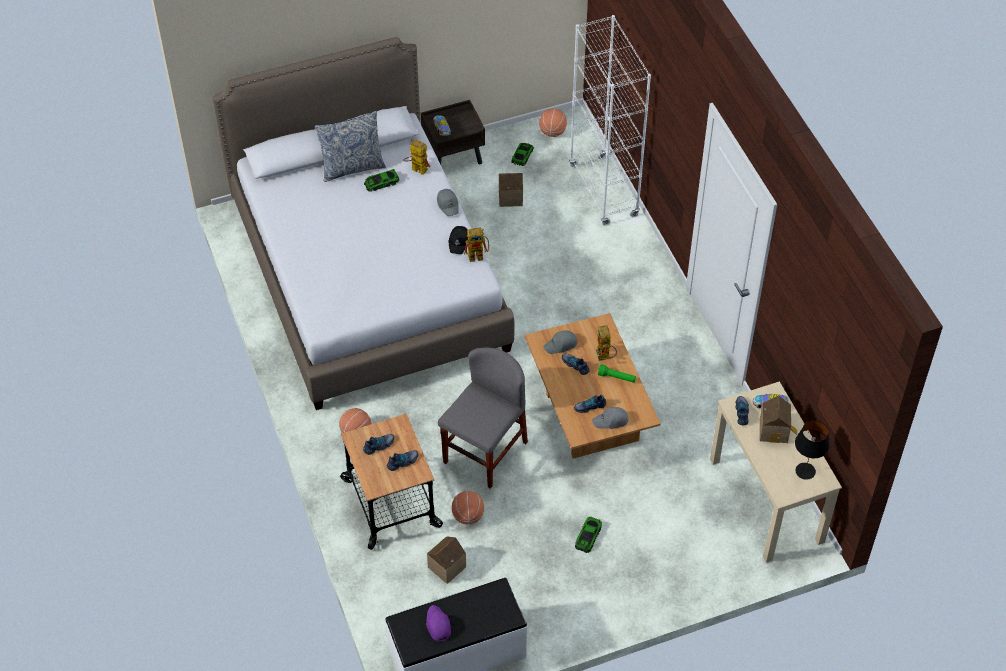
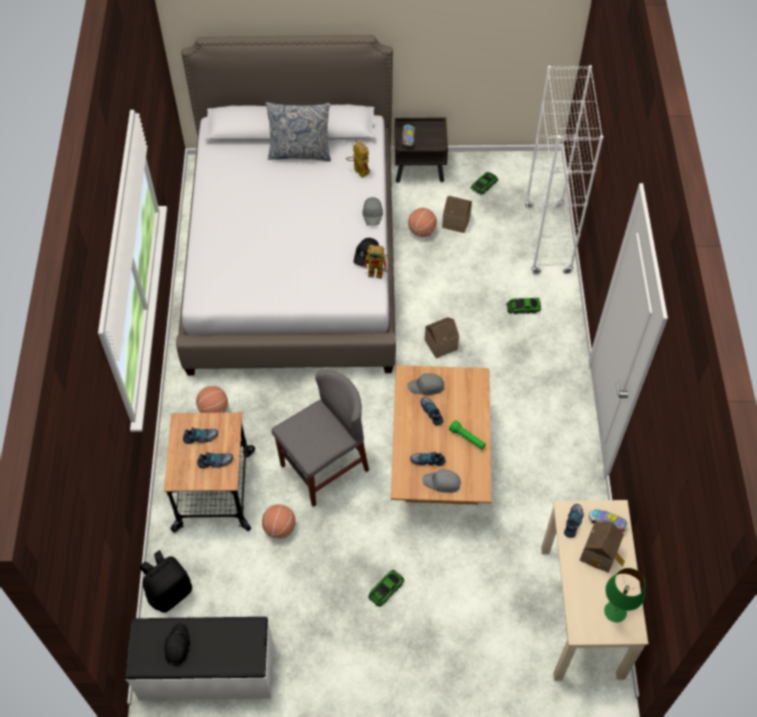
camera: 20 degrees right, 5 degrees up
(381, 182) = (320, 175): toy car -> toy car (523, 307)
(391, 601) = (169, 592): none -> black backpack
(437, 625) = (177, 645): purple cap -> black cap
(445, 566) = (236, 573): toy house -> toy house (440, 343)
(552, 132) = (522, 169): basketball -> basketball (421, 231)
(604, 357) = (464, 413): toy robot -> none
(805, 471) = (615, 612): black table lamp -> green table lamp

